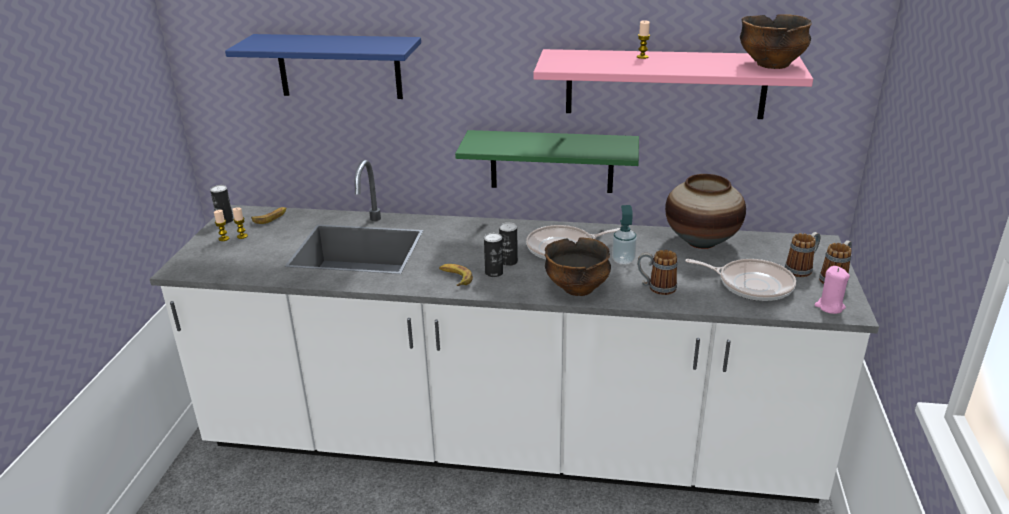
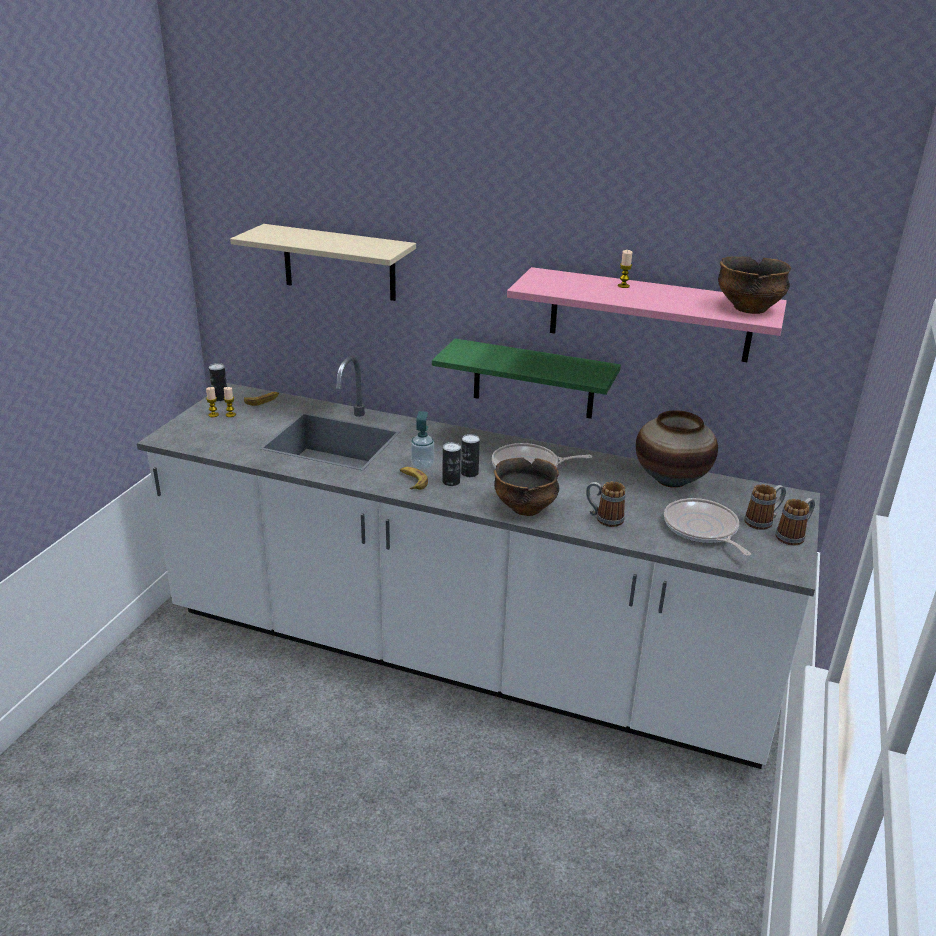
camera: 10 degrees right, 0 degrees up
(339, 66) = (339, 263): blue shelf -> beige shelf
(623, 260) = (583, 487): soap dispenser -> soap dispenser (422, 465)
(751, 284) = (702, 529): frying pan -> frying pan turned 150 degrees counterclockwise
(829, 307) = (772, 563): pink candle -> none

